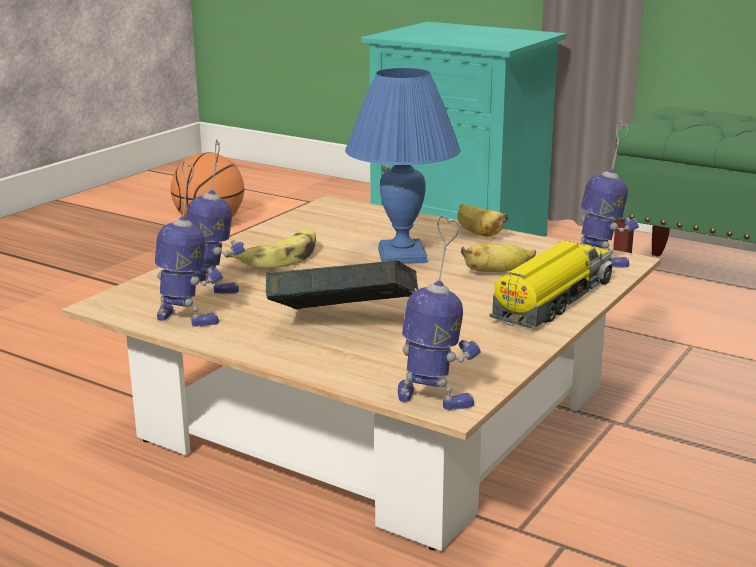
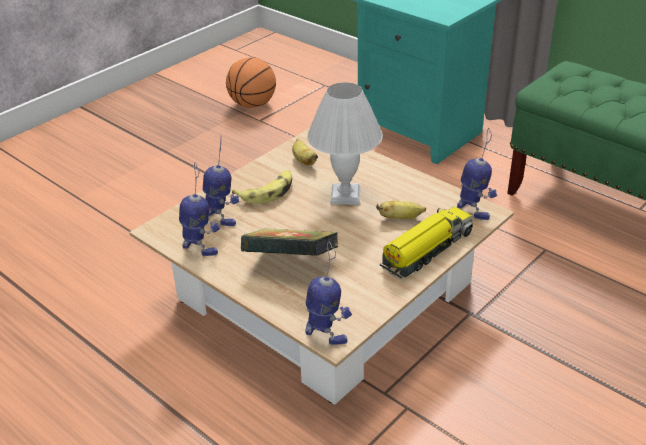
camera: 10 degrees right, 15 degrees up
(401, 256) = (344, 196): blue table lamp -> white table lamp
(478, 233) = (401, 176): banana -> banana (303, 161)

